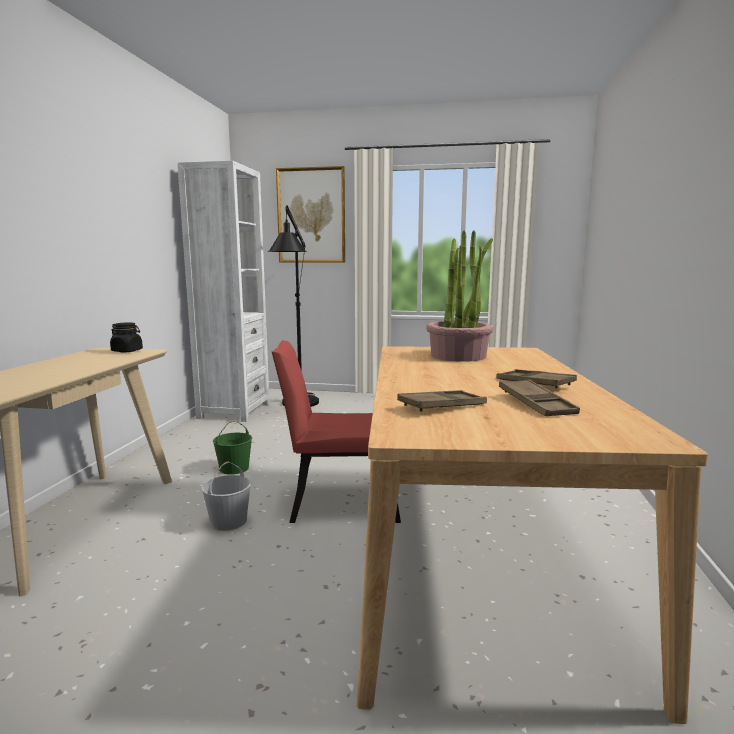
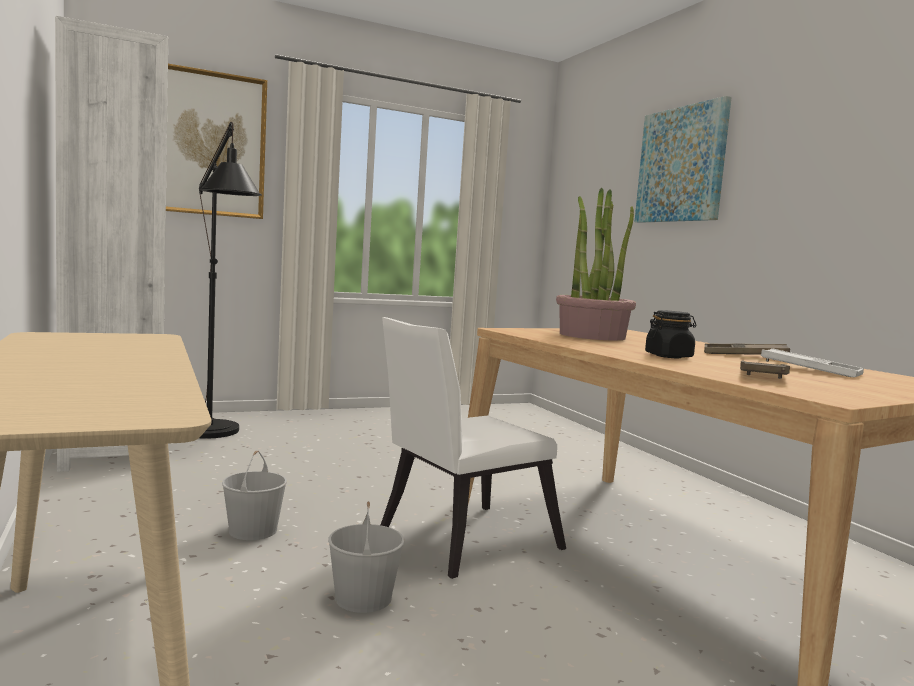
camera: 35 degrees left, 5 degrees down
(127, 351) = (109, 336): black jar -> black jar (669, 356)
(234, 468) = (253, 530): green bucket -> white bucket
(336, 500) = (459, 541): red chair -> white chair
(536, 404) = (810, 370): brown tray -> white tray
(646, 185) = (681, 165): none -> picture

